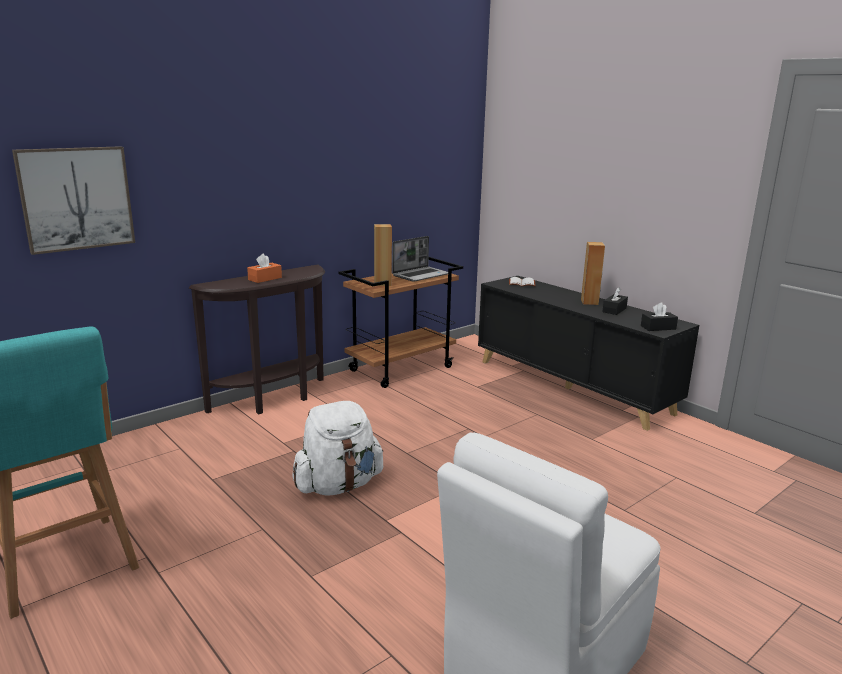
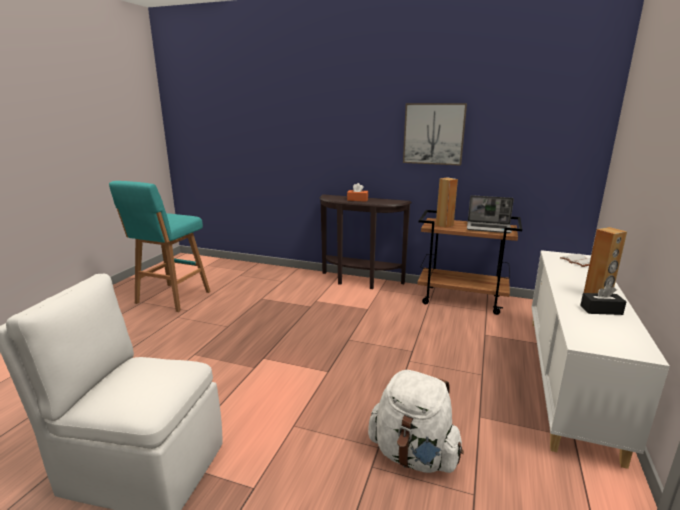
camera: 60 degrees right, 0 degrees up
(76, 198) = (270, 135): picture -> picture (433, 134)
(338, 485) = (287, 331): white backpack -> white backpack (413, 455)
(572, 386) = (569, 379): black cabinet -> white cabinet
(658, 327) = (596, 341): black tissue box -> none

